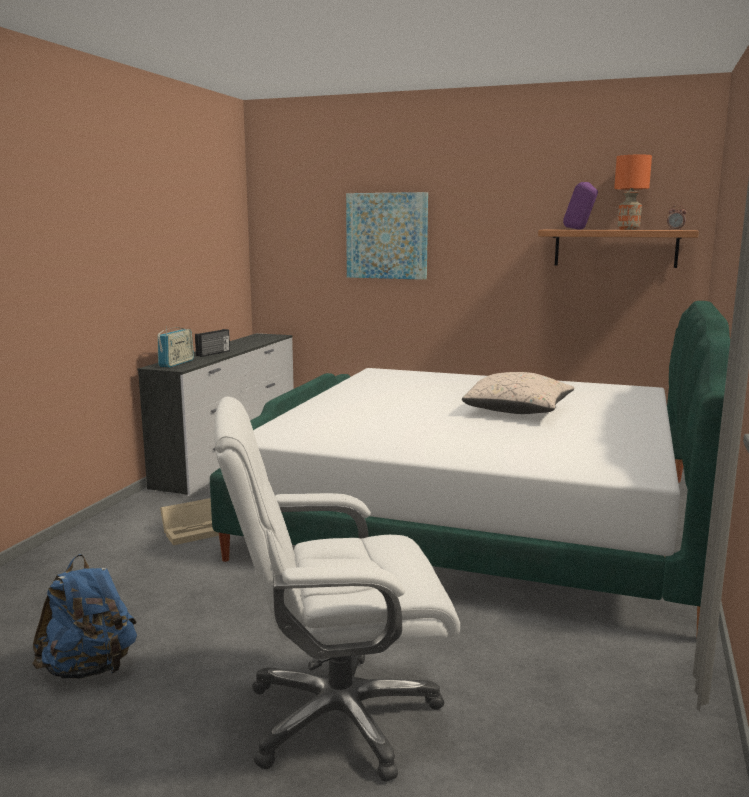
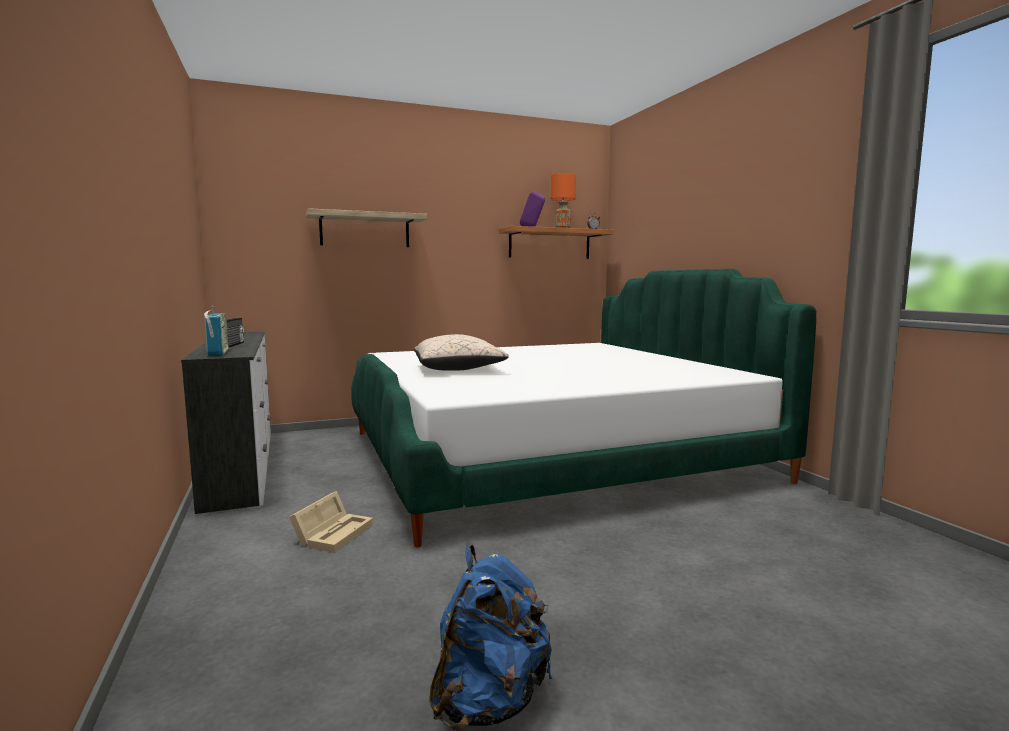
camera: 40 degrees left, 5 degrees down
(338, 717) = (755, 616): white office chair -> none
(387, 236) = (365, 230): picture -> shelf
(518, 412) = (571, 360): beige pillow -> beige pillow (459, 369)

